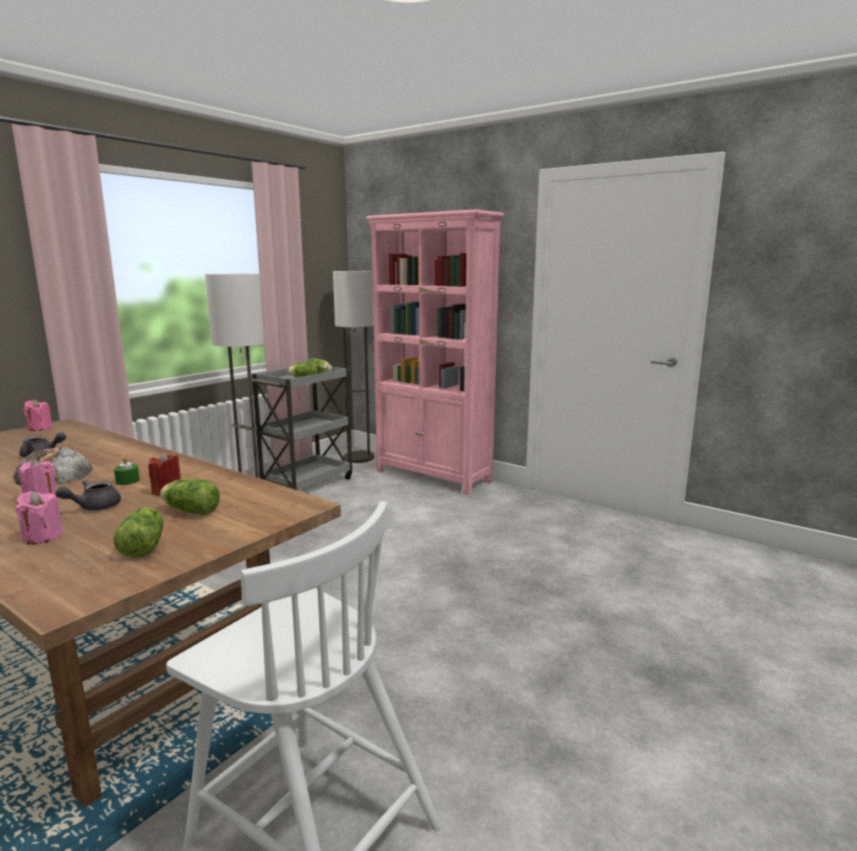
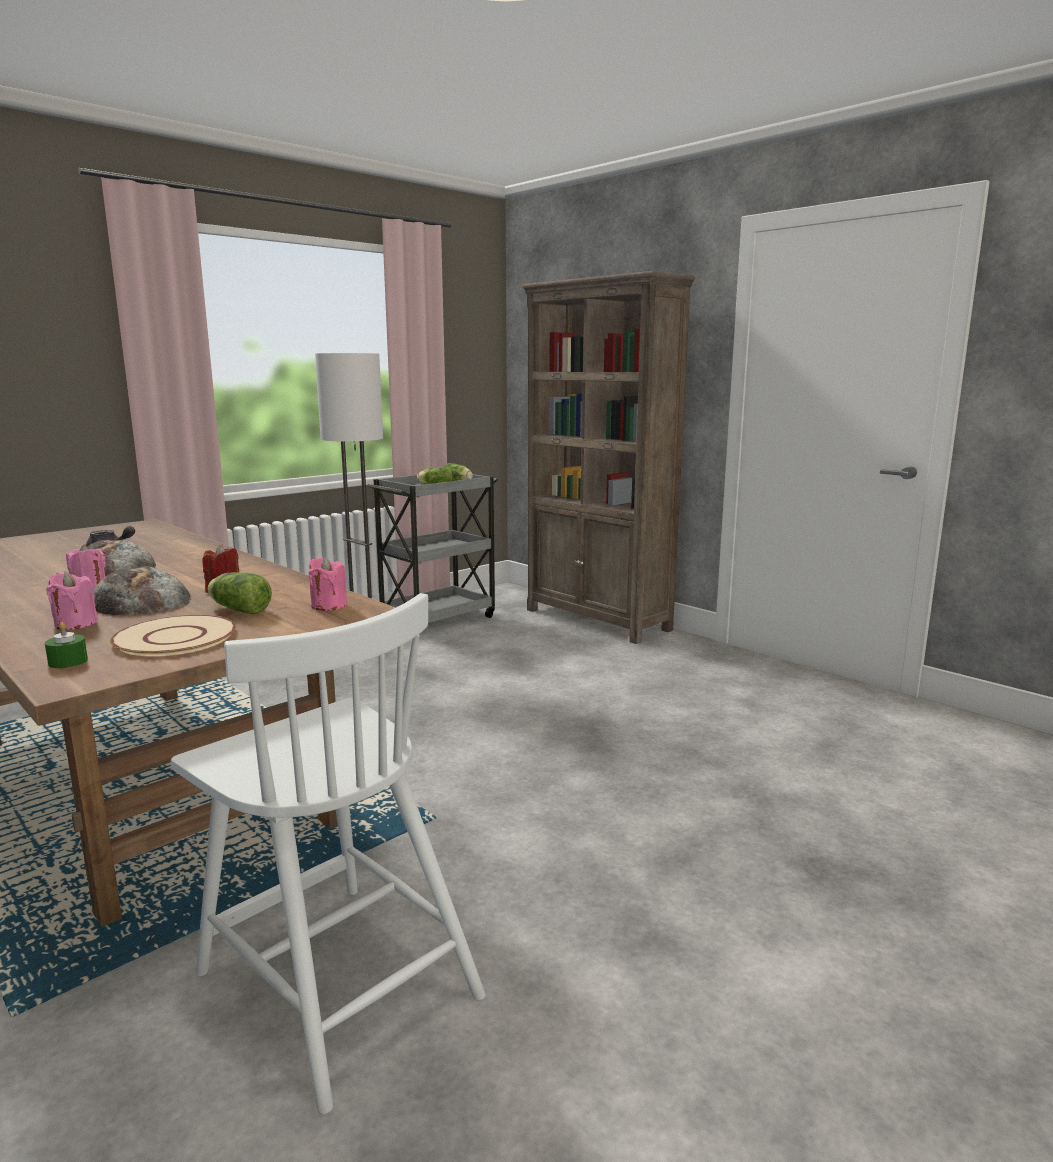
camera: 10 degrees right, 0 degrees up
(40, 428) = (119, 527): pink candle -> pink candle (329, 605)
(94, 507) = (139, 601): grey teapot -> bread
(127, 481) = (186, 579): green candle -> green candle (68, 661)
(144, 546) = (174, 638): lettuce -> beige plate
(359, 458) = (510, 594): floor lamp -> none
(433, 476) = (597, 620): pink bookcase -> brown bookcase

